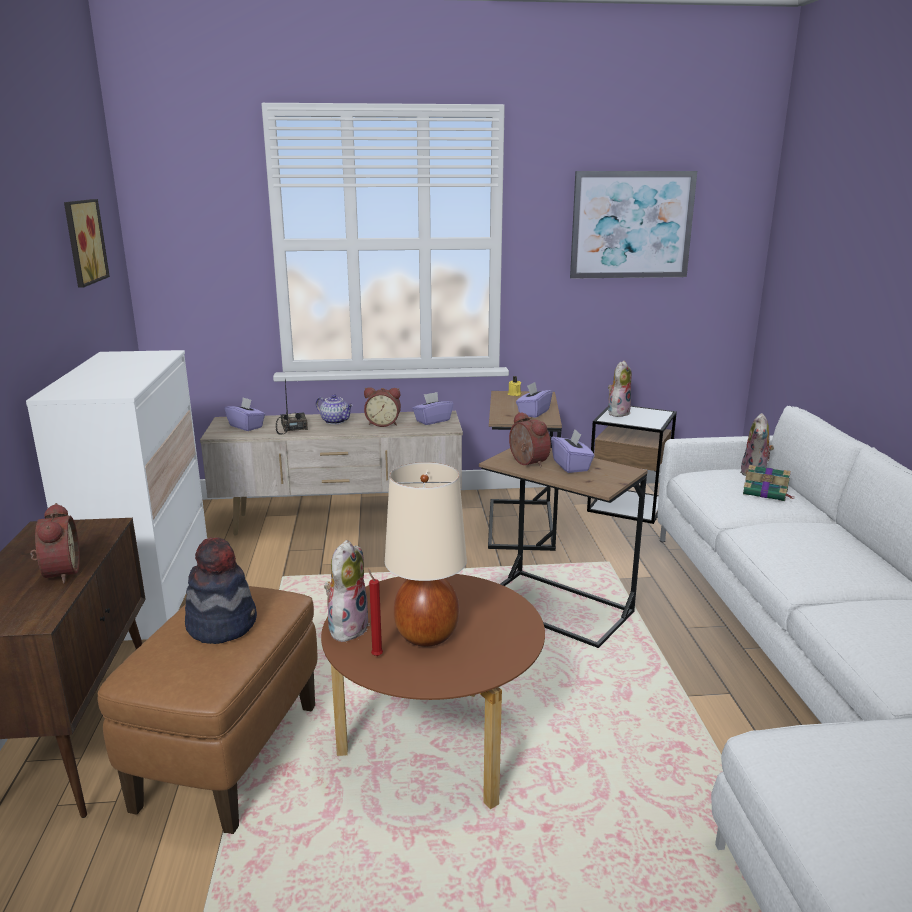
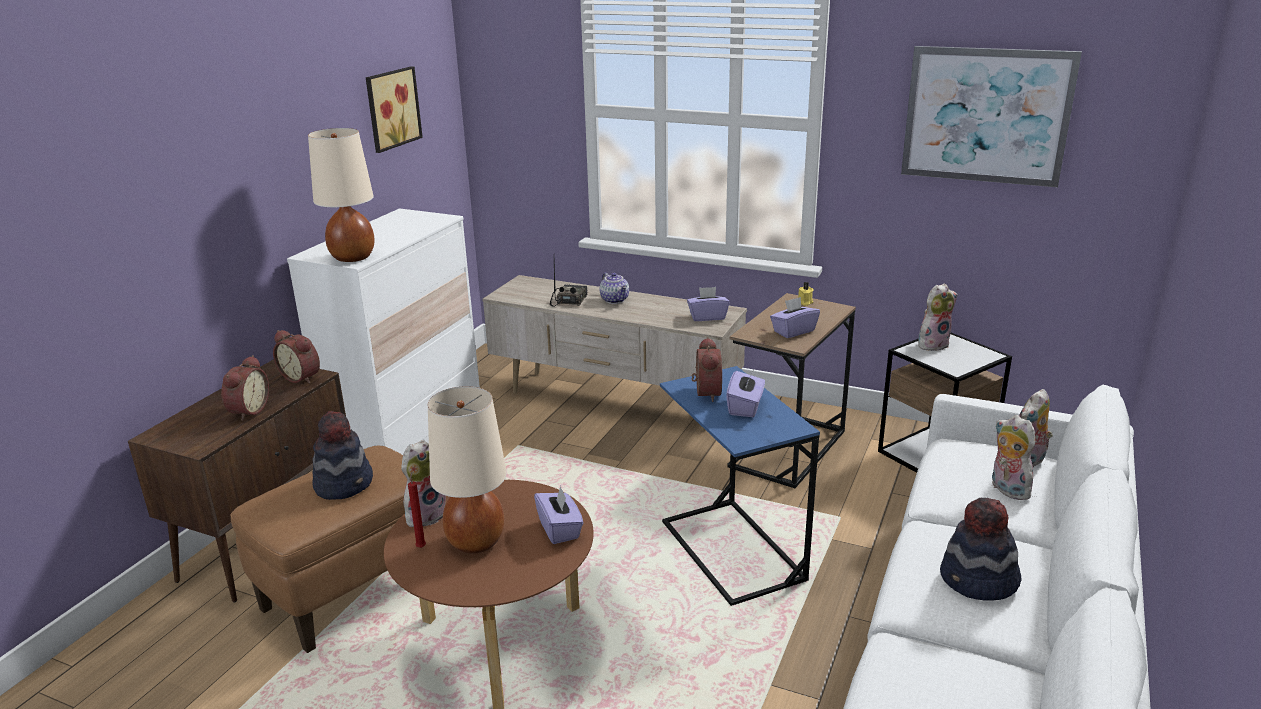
camera: 30 degrees right, 5 degrees up
(112, 390) = (352, 257): none -> beige table lamp
(246, 426) = (533, 291): purple tissue box -> purple tissue box (560, 529)
(383, 423) = (656, 311): alarm clock -> alarm clock (302, 377)
(555, 608) = (732, 551): brown side table -> blue side table
(766, 492) = (1006, 489): book -> plush toy
(826, 551) = (978, 581): none -> hat

